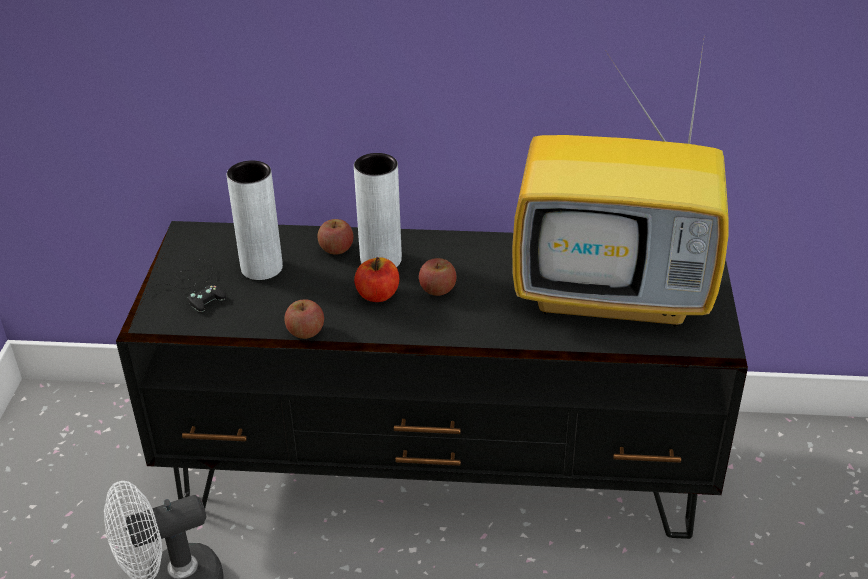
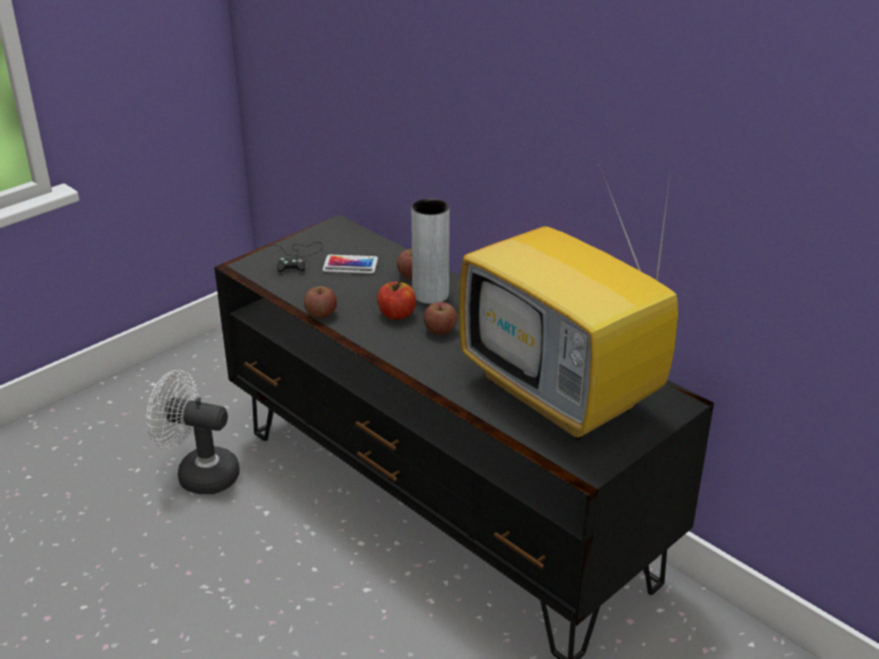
camera: 40 degrees right, 5 degrees down
(261, 268) = (350, 265): grey vase -> phone

